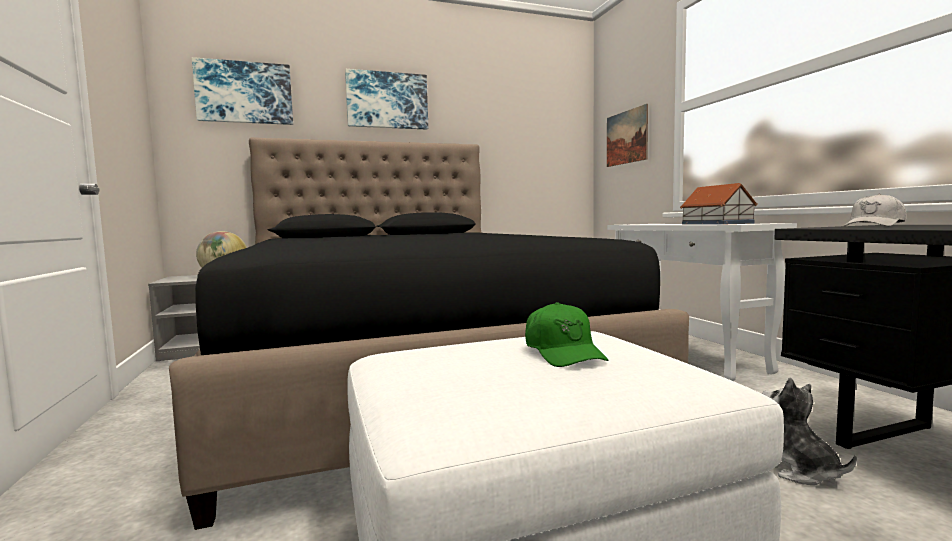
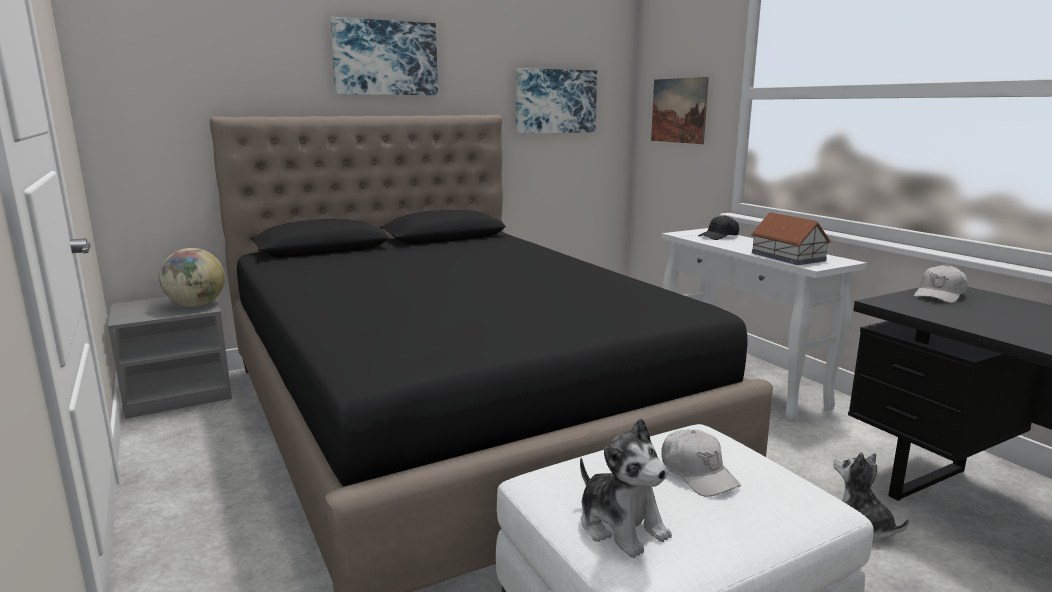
camera: 10 degrees left, 10 degrees up
(244, 93) = (196, 52): picture -> picture (555, 101)
(440, 384) = (621, 526): none -> plush toy
(563, 353) = (698, 473): green cap -> white cap
(658, 224) = (719, 236): none -> black cap

